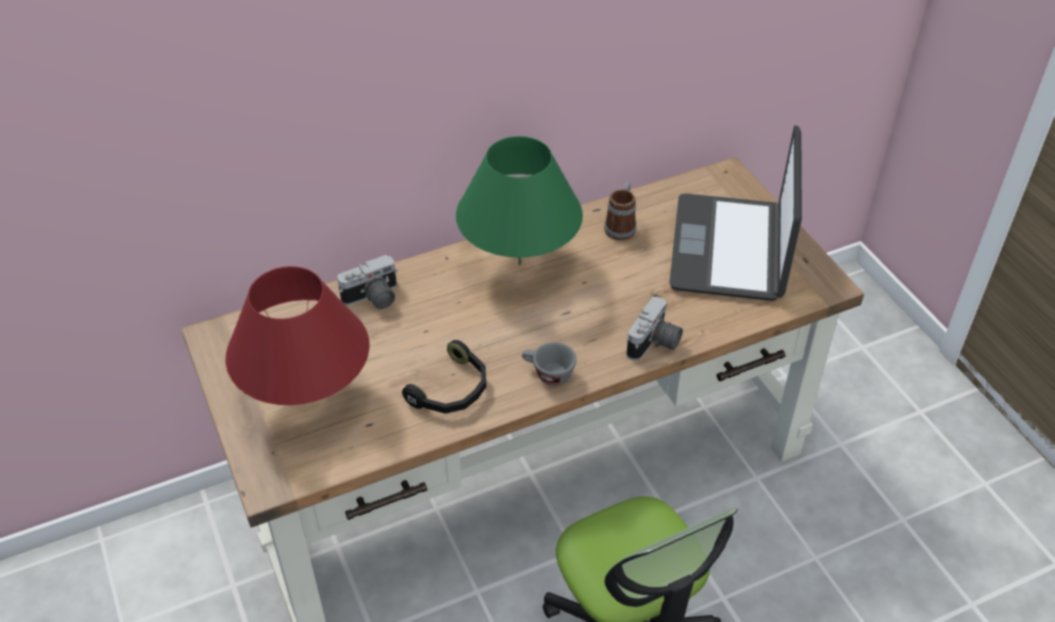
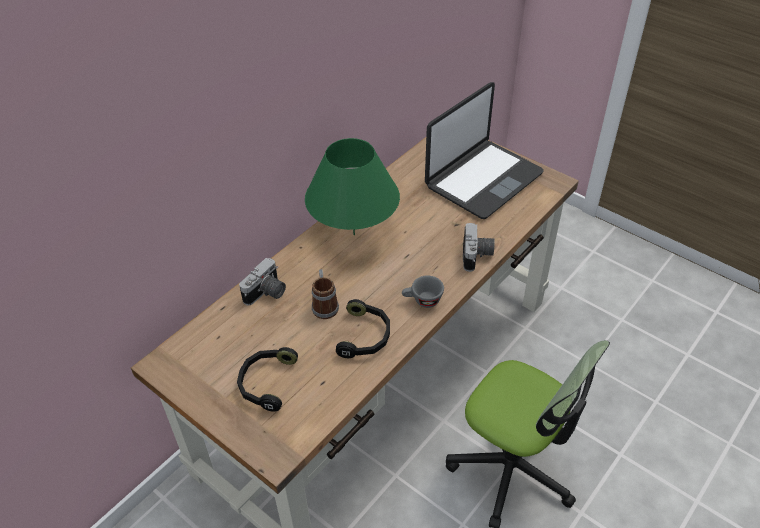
camera: 25 degrees left, 0 degrees up
(308, 399) = (266, 382): red table lamp -> black headphones
(621, 225) = (404, 187): mug -> mug (324, 305)
(730, 249) = (482, 179): laptop -> laptop turned 120 degrees counterclockwise

